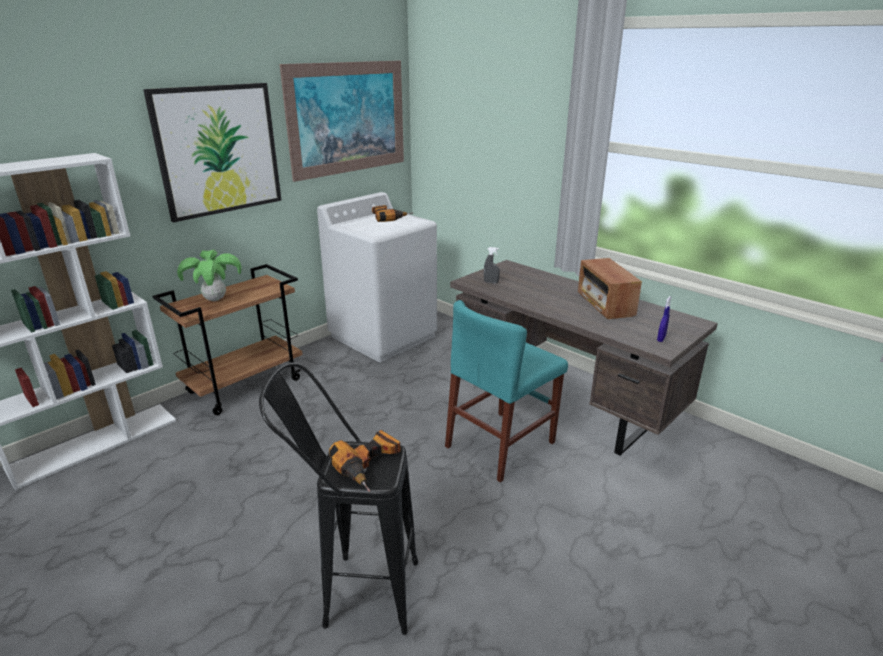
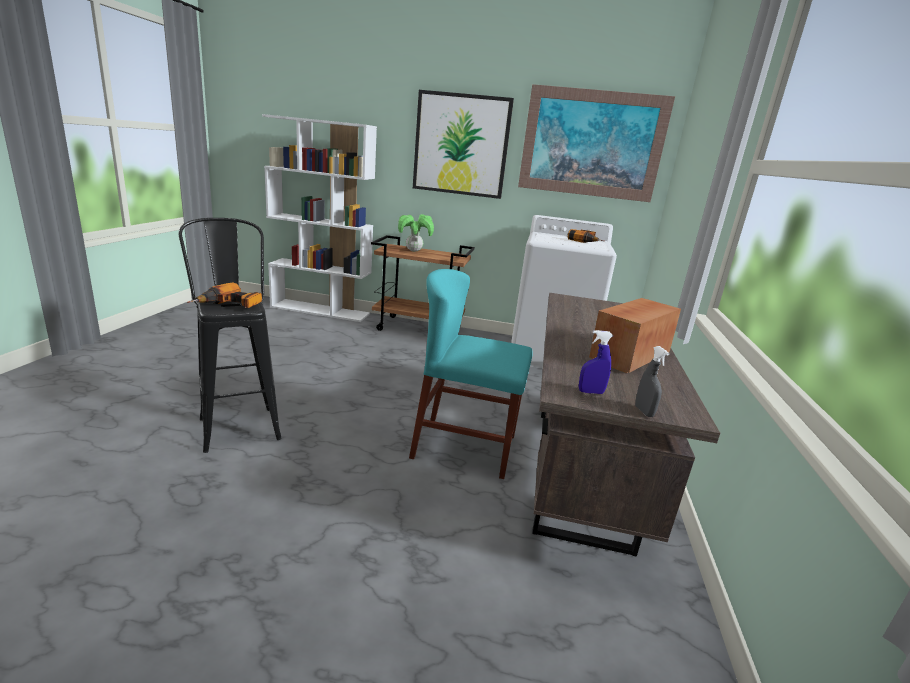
camera: 55 degrees right, 5 degrees down
(491, 282) = (578, 305): grey spray bottle -> grey spray bottle (644, 411)

